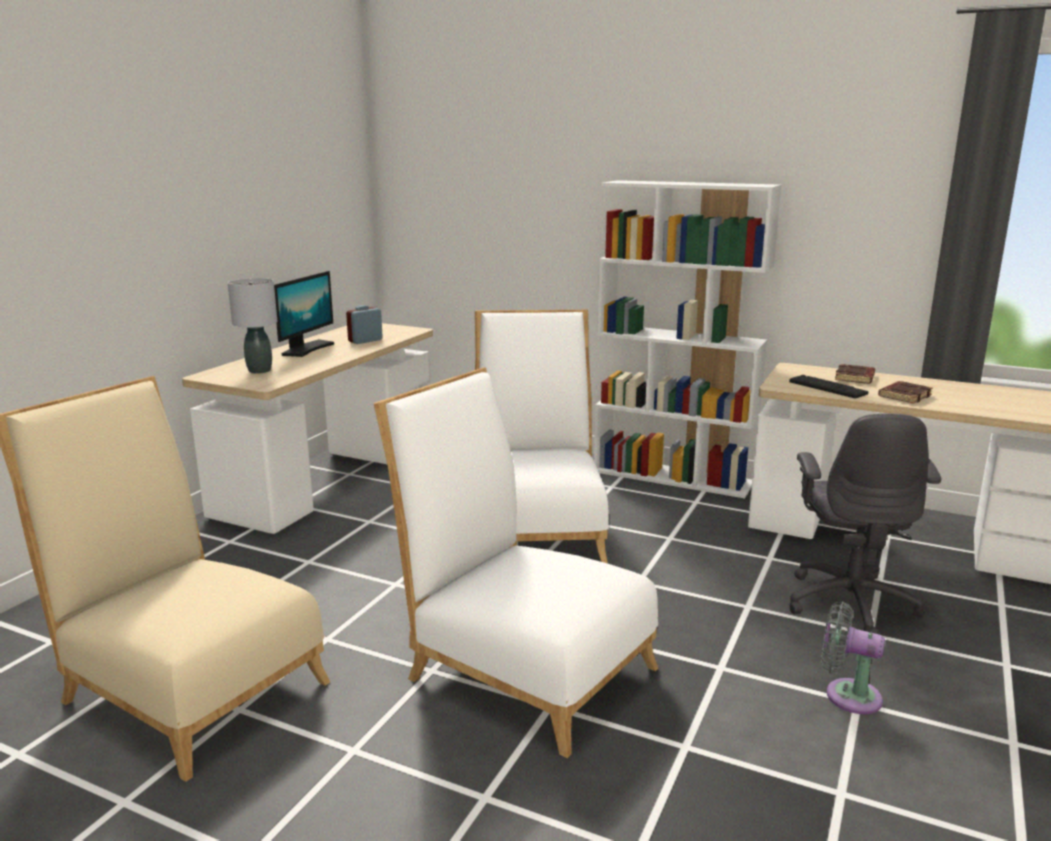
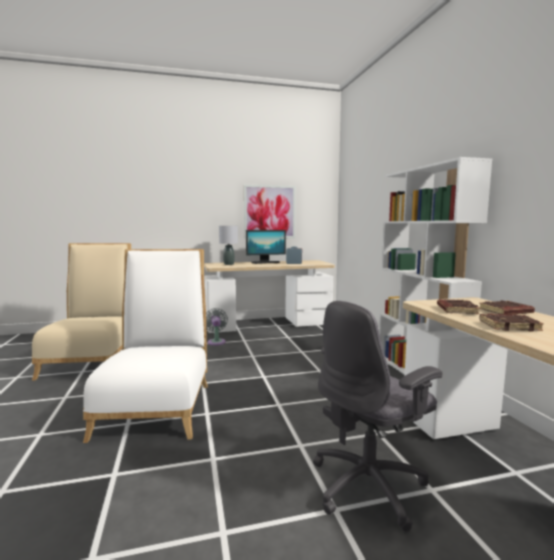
camera: 50 degrees right, 10 degrees down
(278, 232) = (269, 212): none -> picture
(536, 528) = (293, 366): white chair -> none
(827, 387) = (456, 310): keyboard -> brown book
(847, 695) = (229, 523): grey fan -> grey fan (216, 341)

